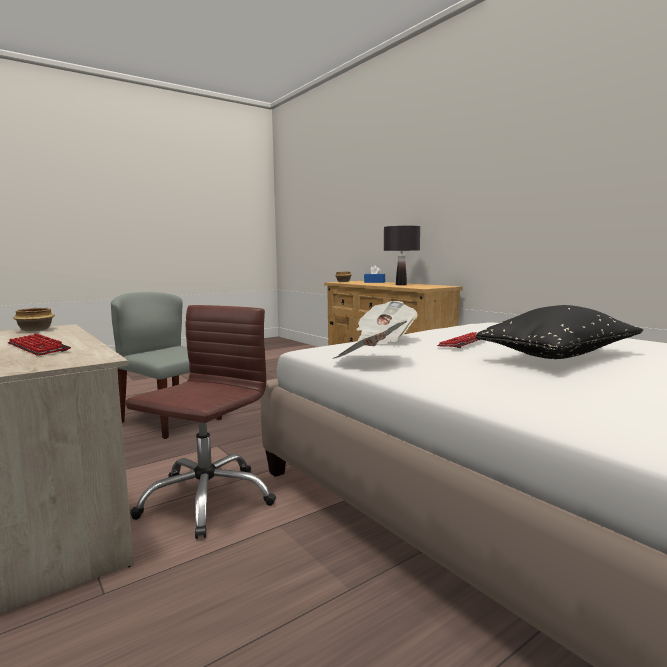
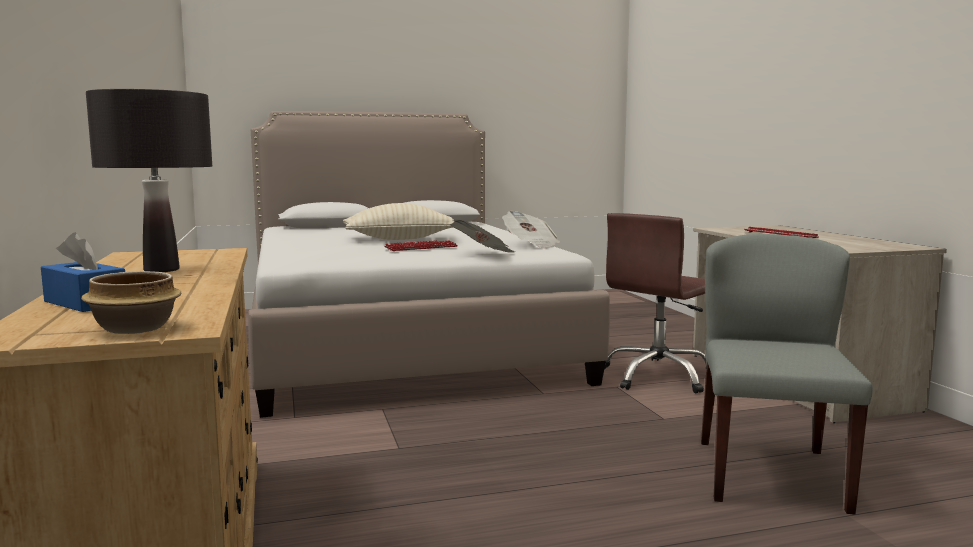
camera: 160 degrees left, 0 degrees up
(36, 330) = (853, 248): bowl -> none
(169, 420) = (769, 473): grey chair -> grey chair turned 135 degrees counterclockwise
(559, 356) = (400, 239): black pillow -> beige pillow

